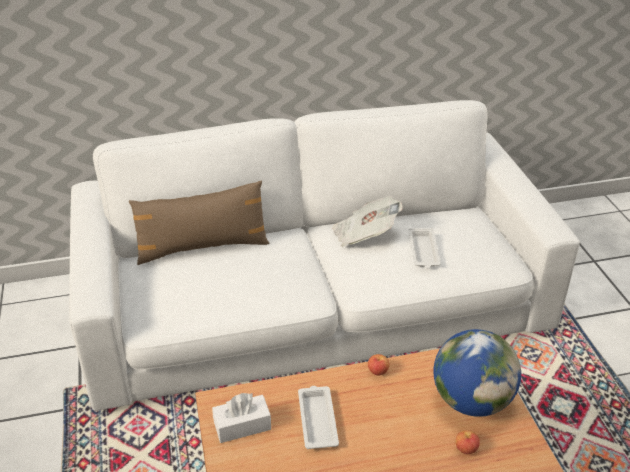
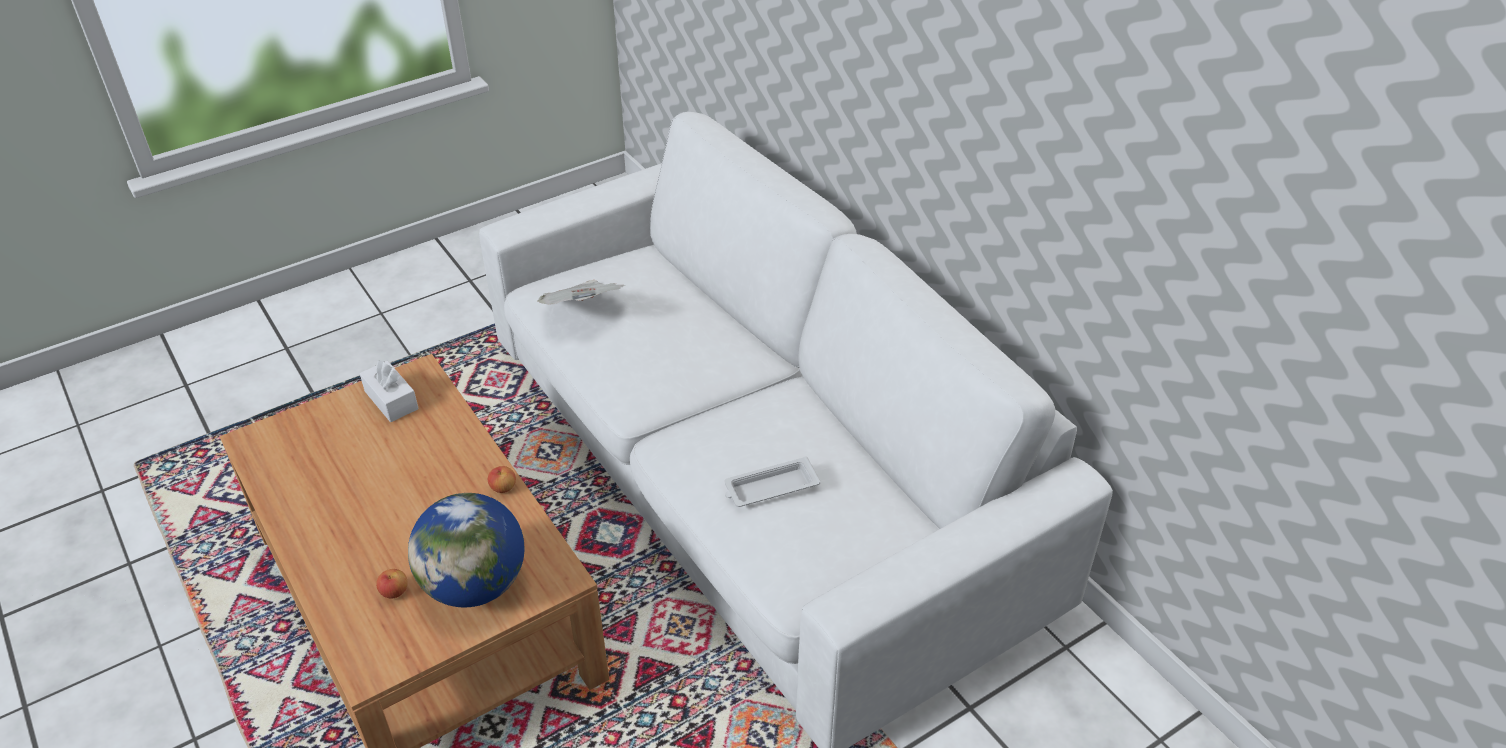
camera: 70 degrees right, 5 degrees up
(203, 247) = (693, 292): brown pillow -> none
(317, 419) = (413, 454): white tray -> none
(364, 235) = (792, 425): newspaper -> newspaper (583, 310)

